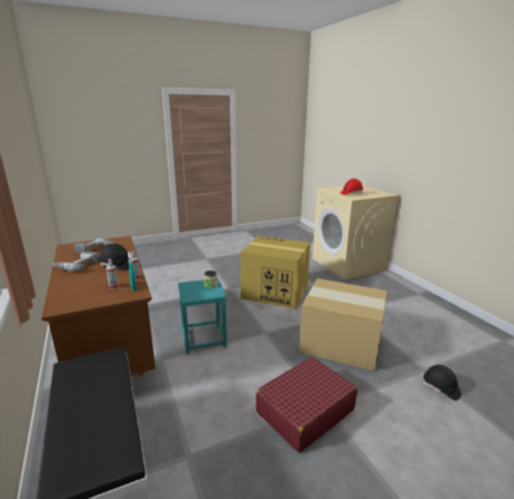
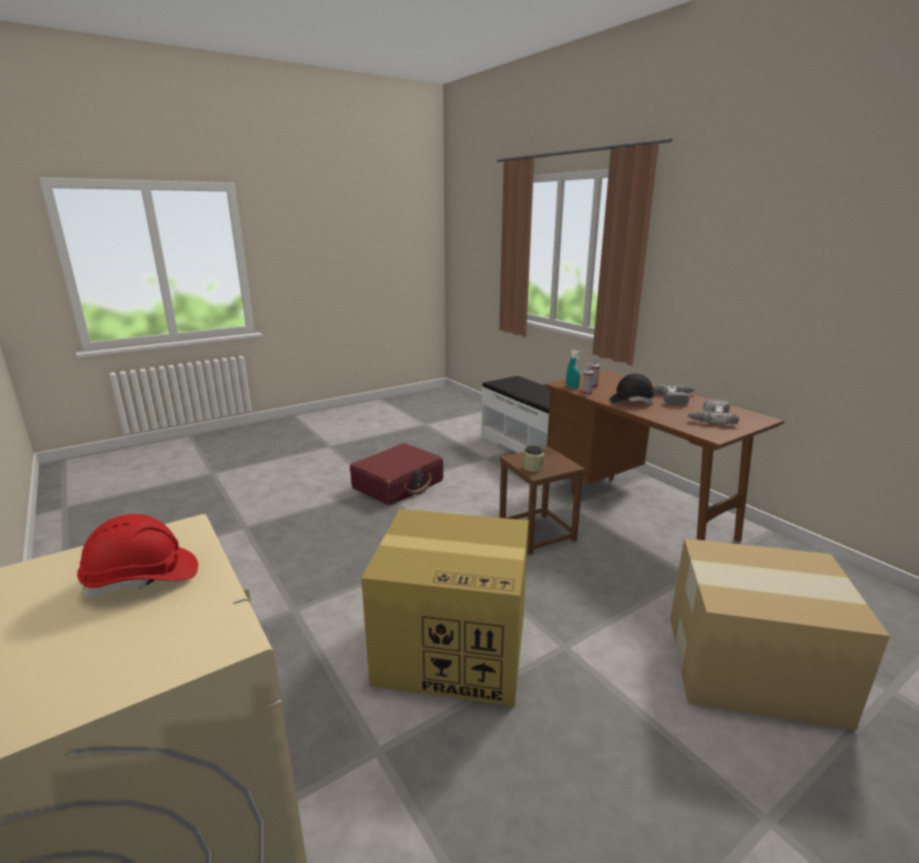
camera: 170 degrees right, 0 degrees up
(204, 338) = (536, 533): turquoise stool -> brown stool
(342, 344) = (337, 546): cardboard box -> cardboard box (749, 666)
(440, 388) = (246, 511): black hard hat -> none

